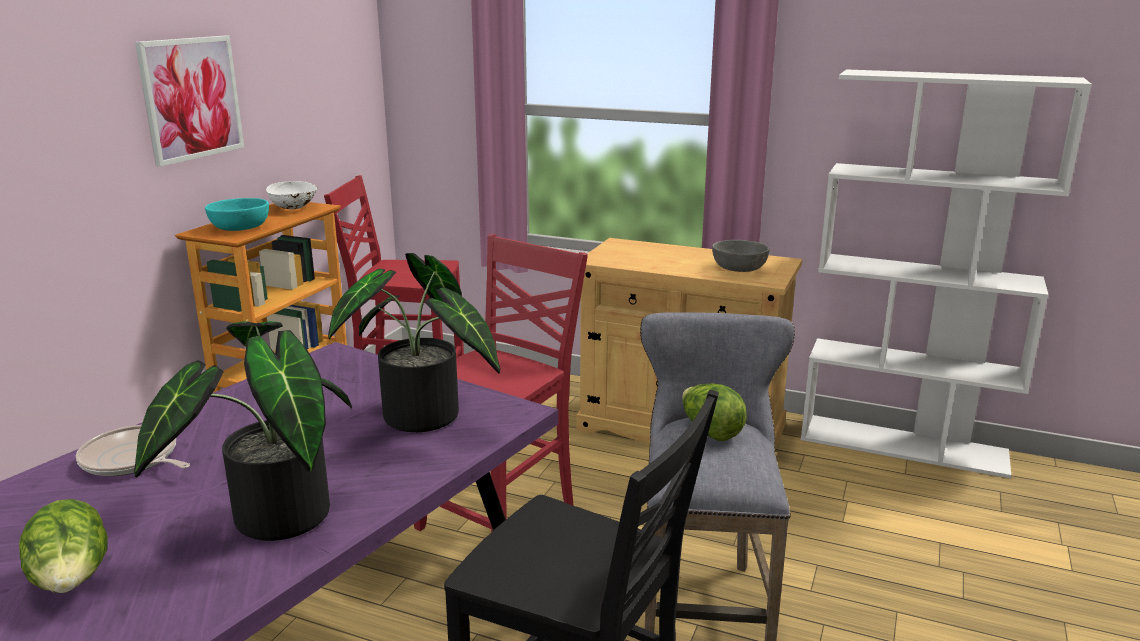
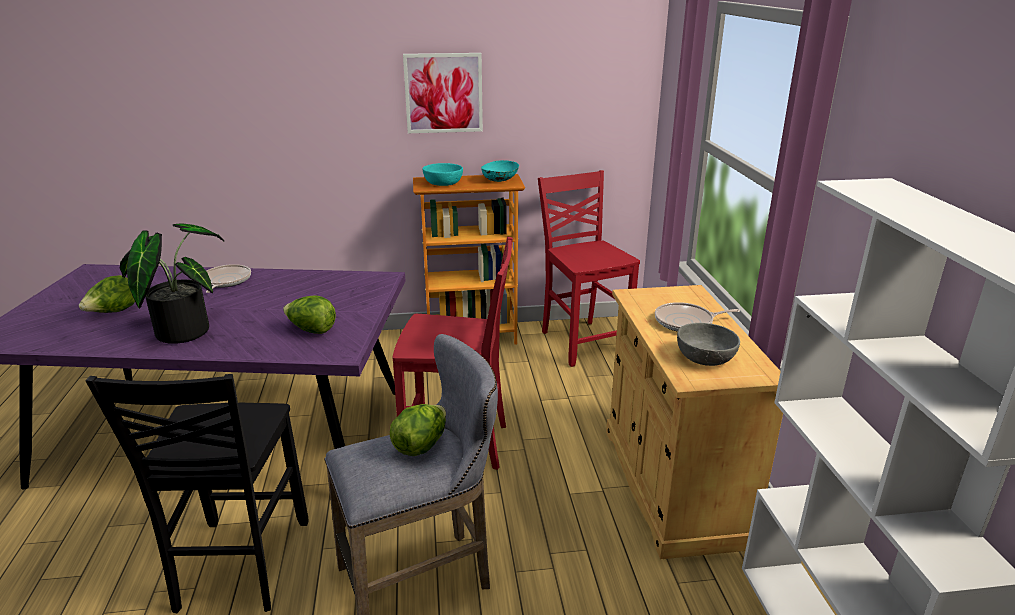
camera: 60 degrees right, 5 degrees up
(294, 208) = (500, 181): white bowl -> turquoise bowl
(424, 420) = (311, 330): potted plant -> lettuce
(673, 258) = (686, 322): none -> frying pan

